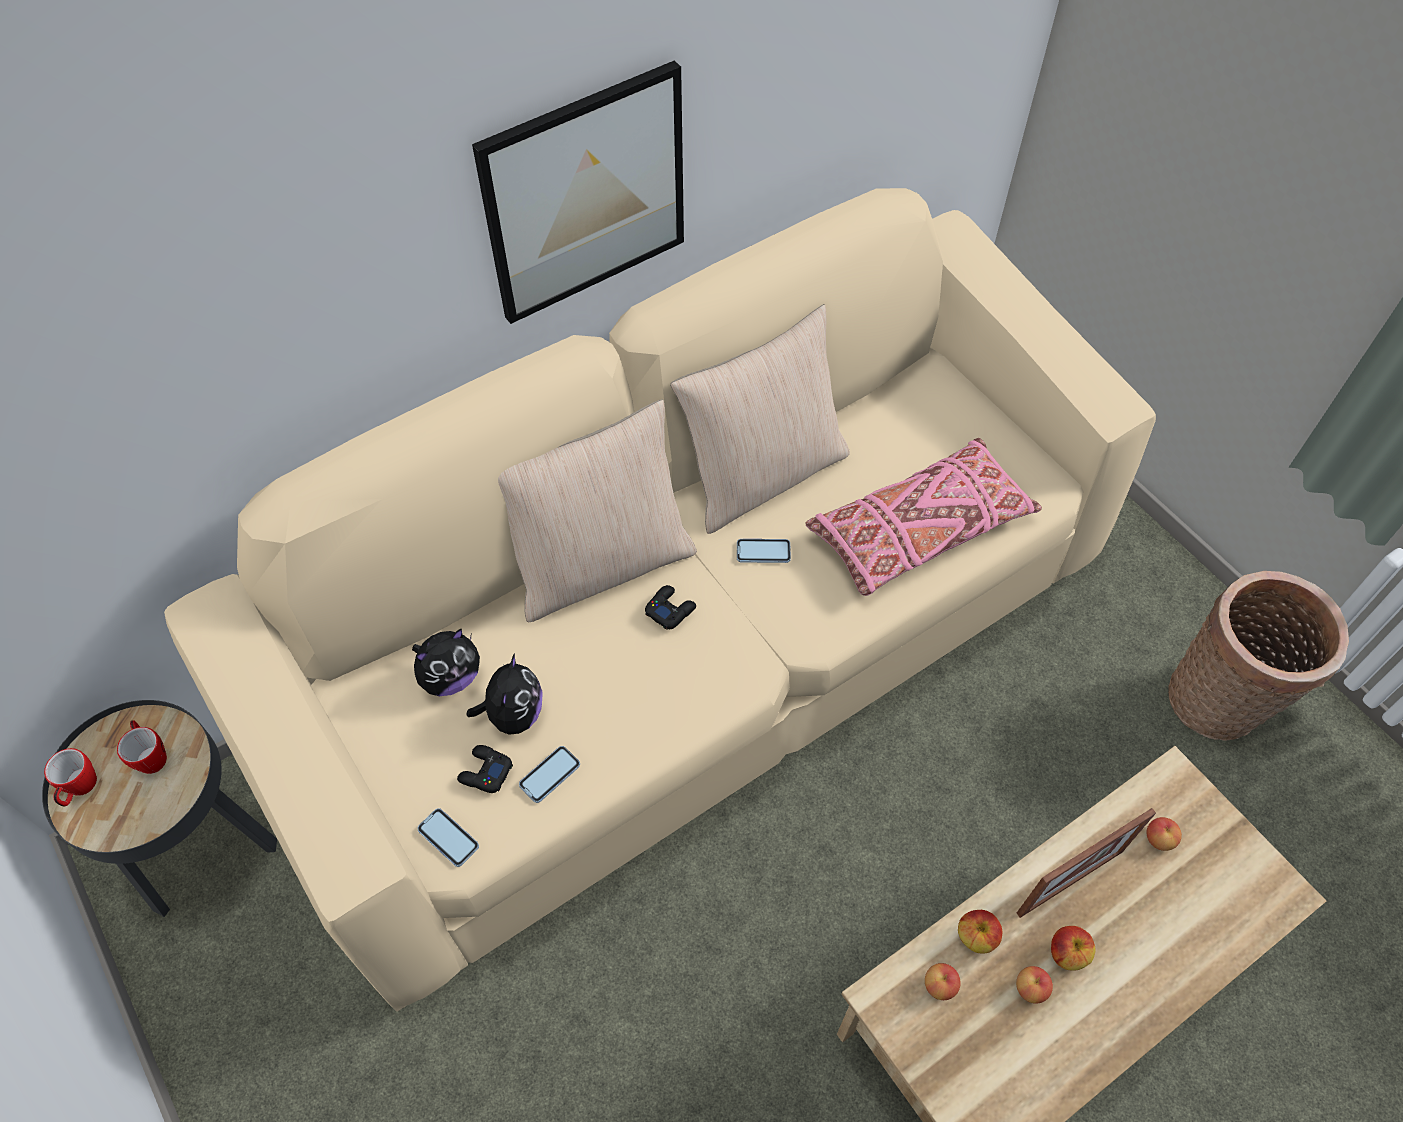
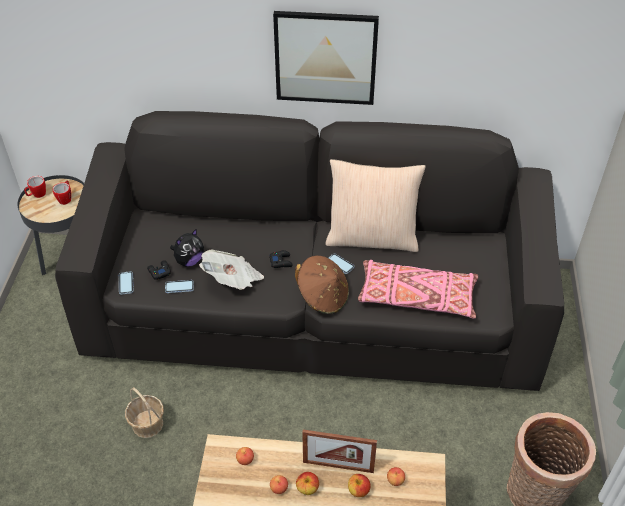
camera: 40 degrees right, 10 degrees down
(451, 677) = (180, 235): plush toy -> none
(601, 564) = (273, 231): beige pillow -> none
(626, 697) = (233, 280): none -> newspaper
(627, 1032) = (147, 424): none -> basket
(702, 651) = (314, 314): beige sofa -> black sofa
(793, 625) = (323, 296): none -> brown hat
(976, 937) = (278, 455): apple -> apple (358, 490)

